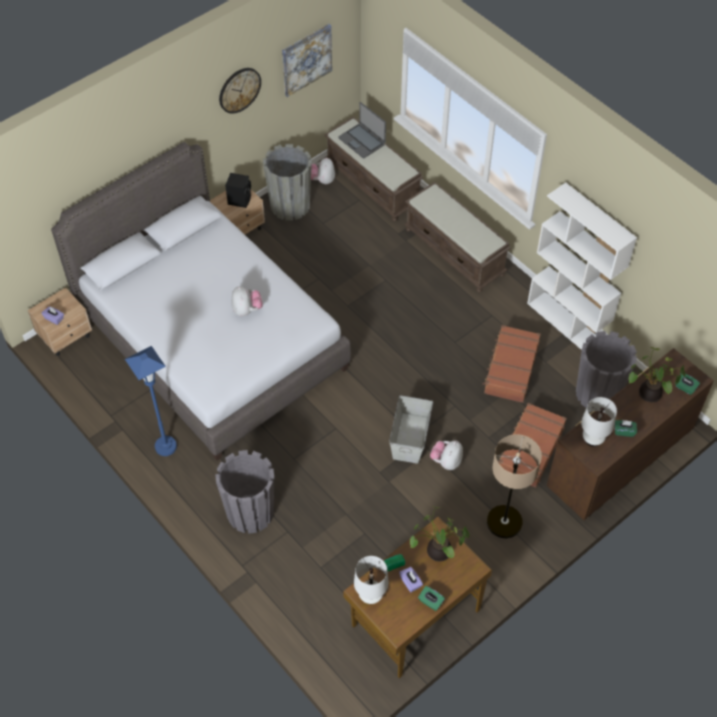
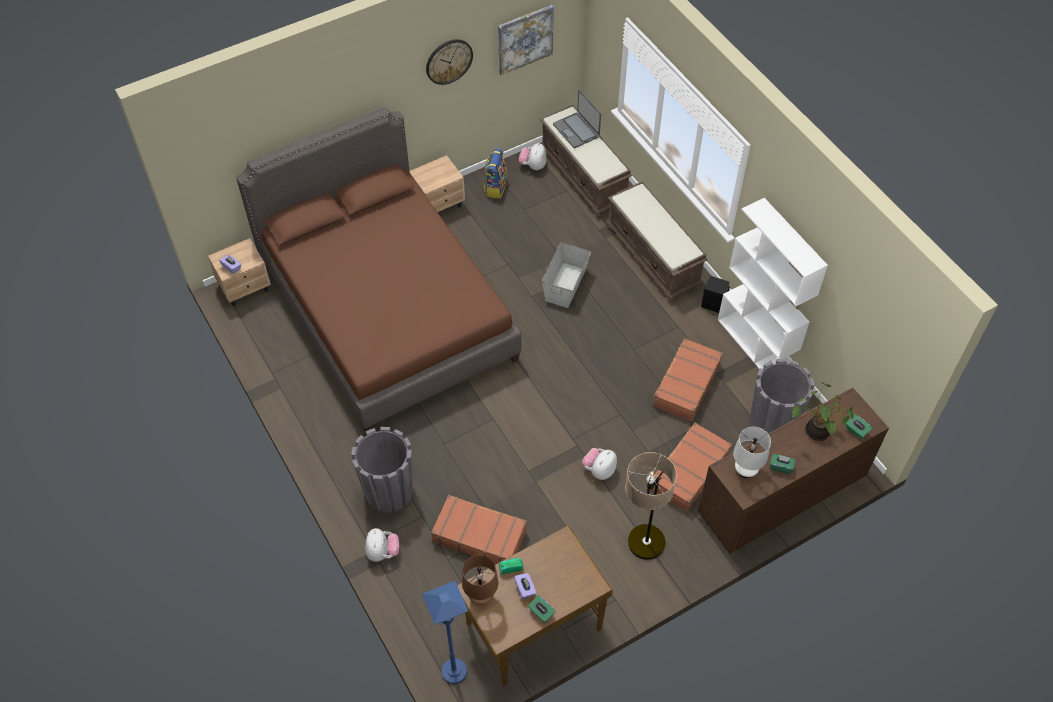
camera: 10 degrees right, 0 degrees up
(166, 446) = (319, 412): blue floor lamp -> blue floor lamp (454, 671)
(211, 340) = (387, 312): grey bed -> brown bed
(240, 199) = (440, 173): black speaker -> black speaker (713, 303)
(247, 310) = (420, 285): plush toy -> plush toy (382, 552)
(290, 206) = (495, 187): grey planter -> backpack
(346, 541) = (479, 535): none -> brown suitcase
(370, 596) = (481, 596): white table lamp -> brown table lamp
(410, 437) = (567, 440): grey storage box -> grey storage box (566, 284)
(437, 553) = (559, 563): potted plant -> none

